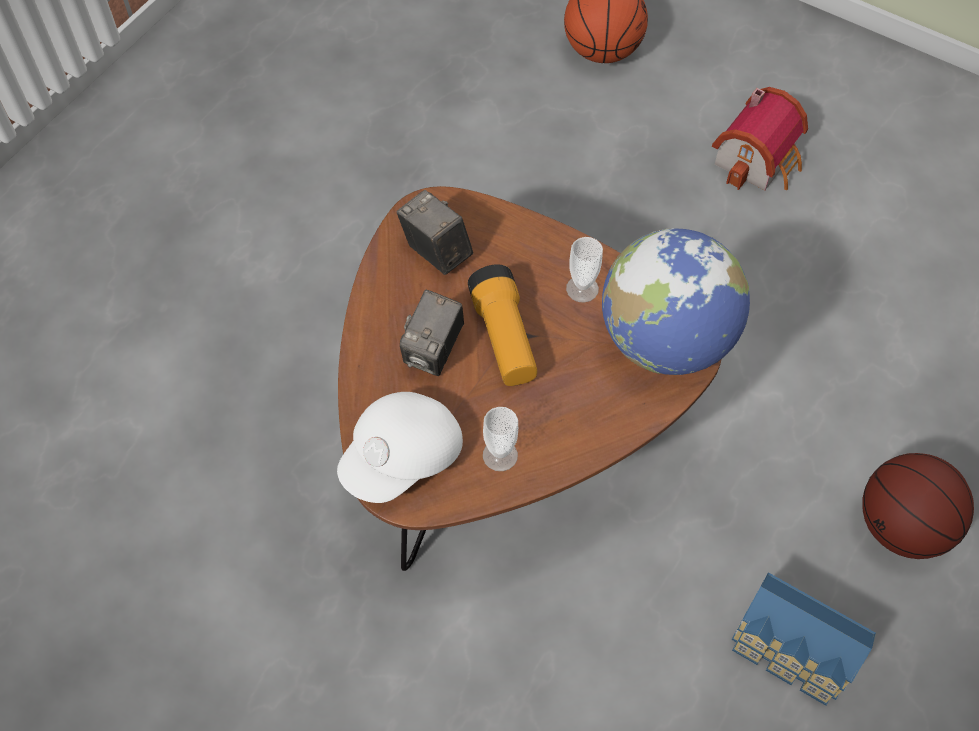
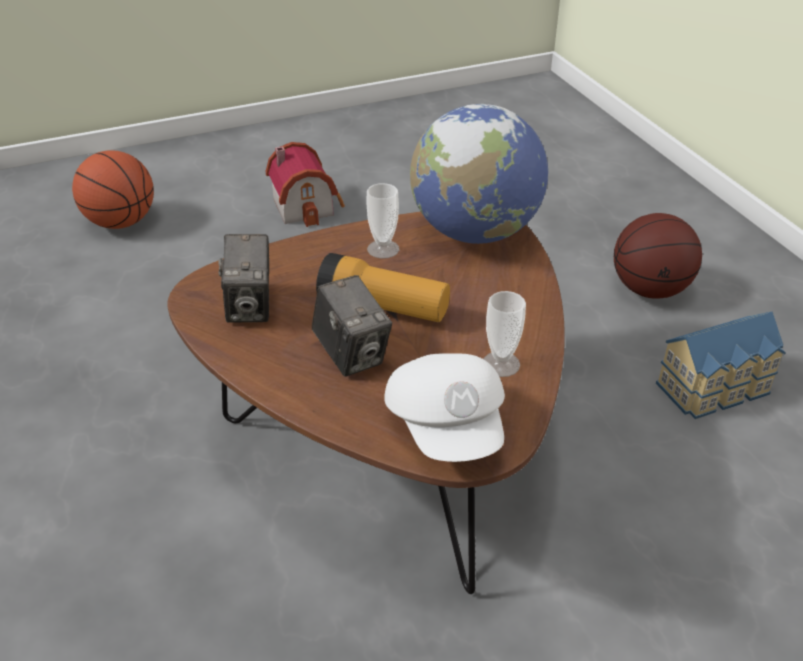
camera: 55 degrees left, 20 degrees down
(436, 252) = (250, 307): camera -> camera turned 90 degrees counterclockwise

